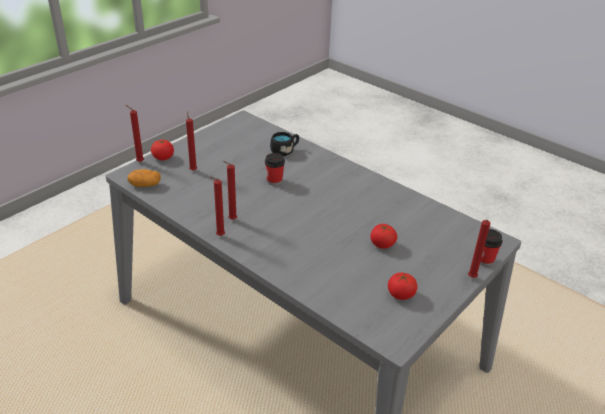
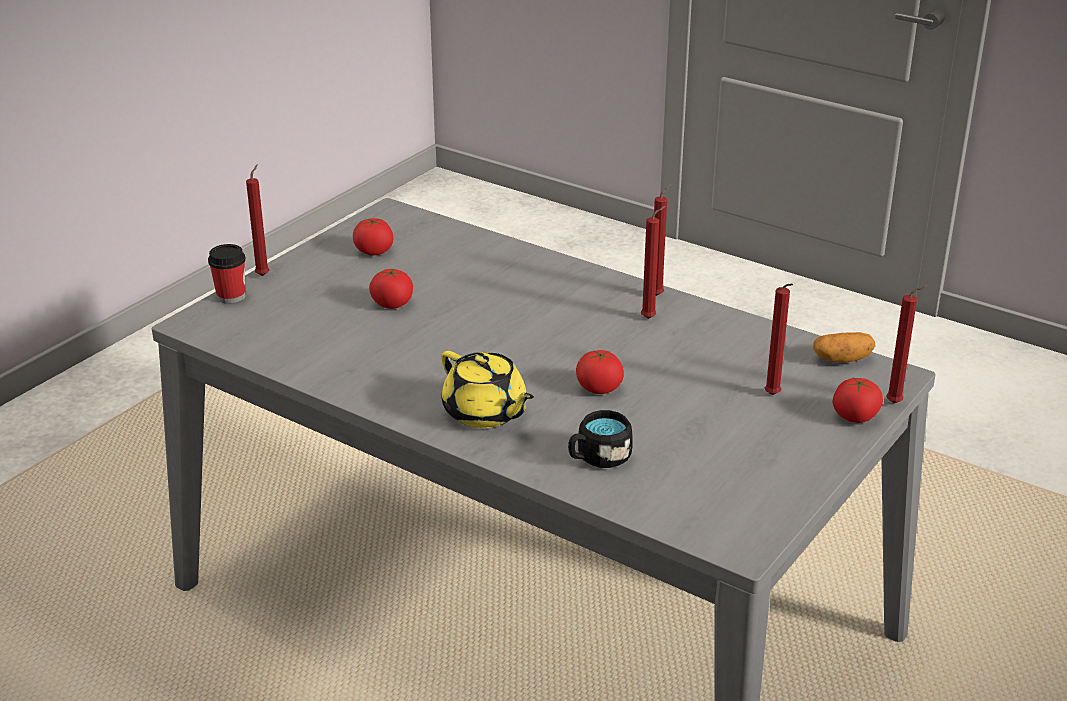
camera: 175 degrees right, 5 degrees down
(274, 181) = (599, 388): cup -> tomato
(331, 174) = (485, 413): none -> yellow teapot

